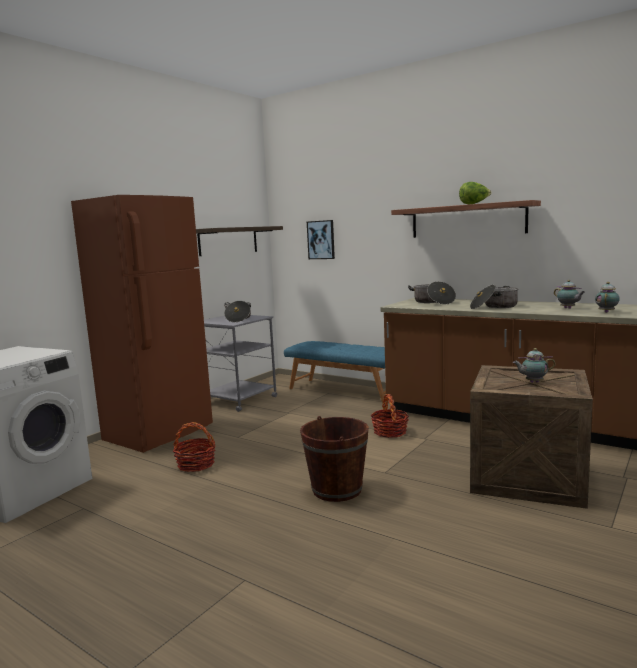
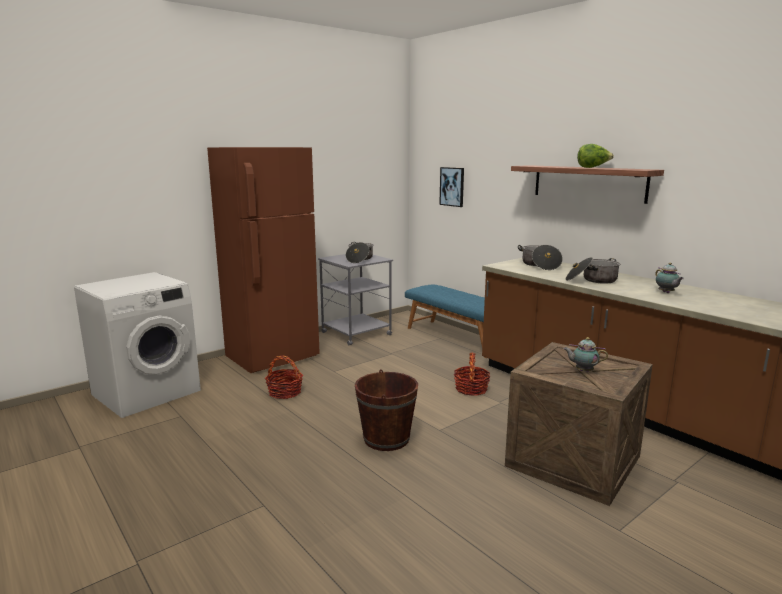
camera: 15 degrees right, 5 degrees up
(228, 241) = (362, 182): shelf -> none
(606, 312) = (701, 304): teapot -> none

